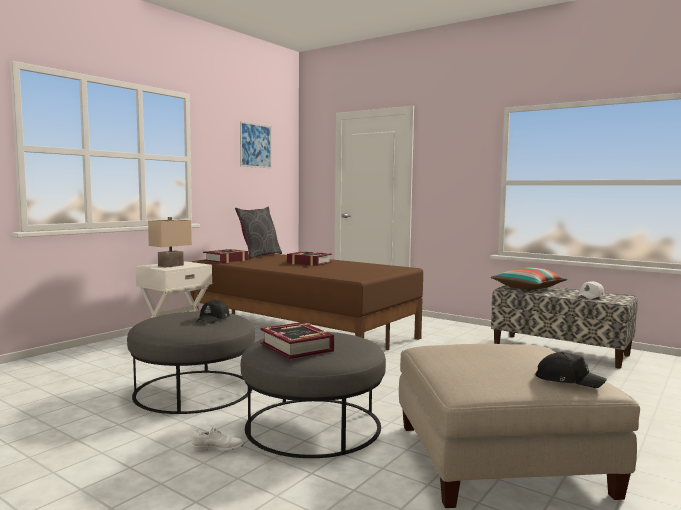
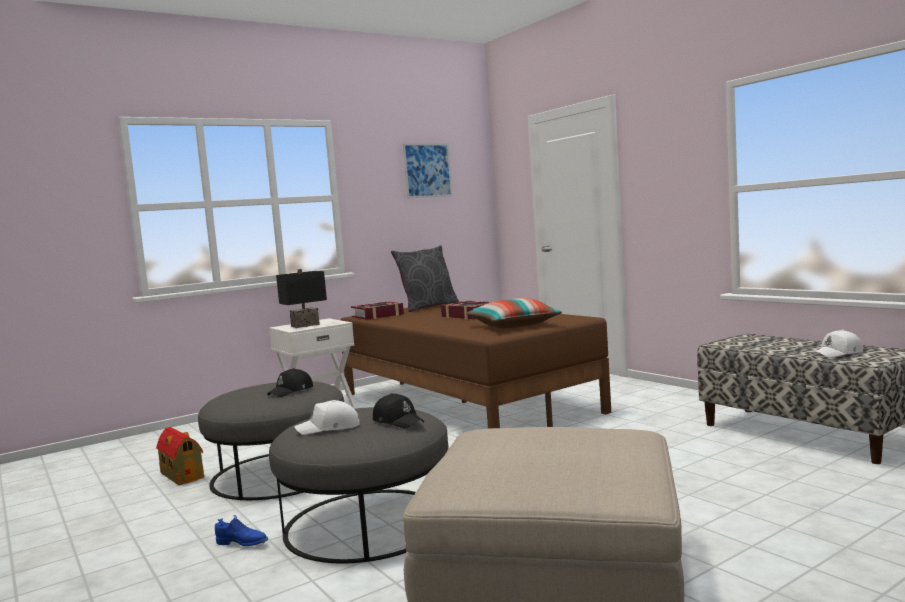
camera: 20 degrees right, 0 degrees up
(96, 396) = (181, 475): none -> toy house
(170, 265) = (305, 325): beige table lamp -> black table lamp
(218, 449) = (242, 543): white shoe -> blue shoe
(297, 347) = (329, 428): book -> white cap
(528, 288) = (756, 341): pillow -> pillow (513, 326)
(568, 380) = (595, 483): black cap -> black cap (398, 421)

